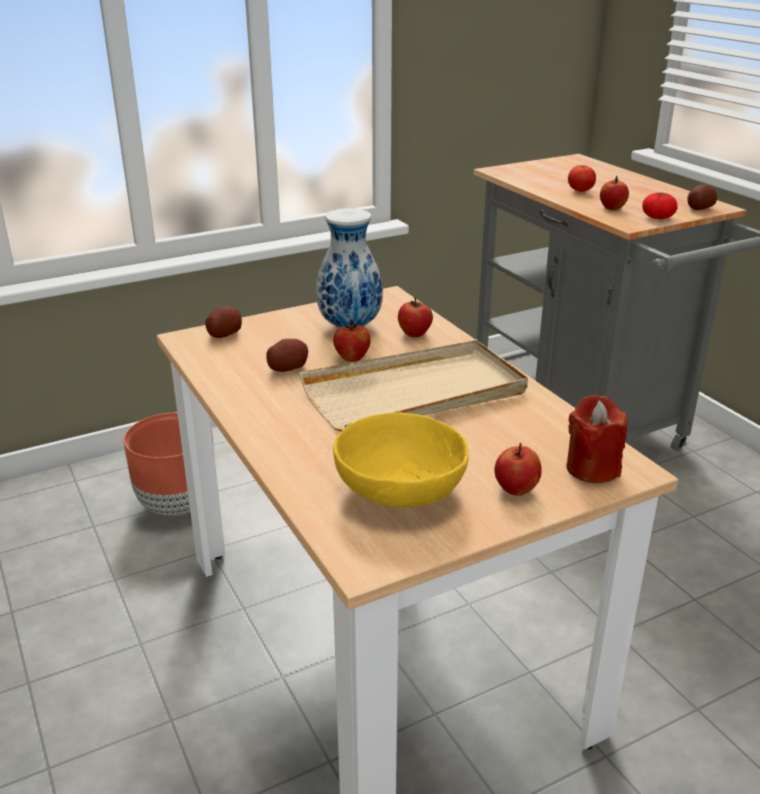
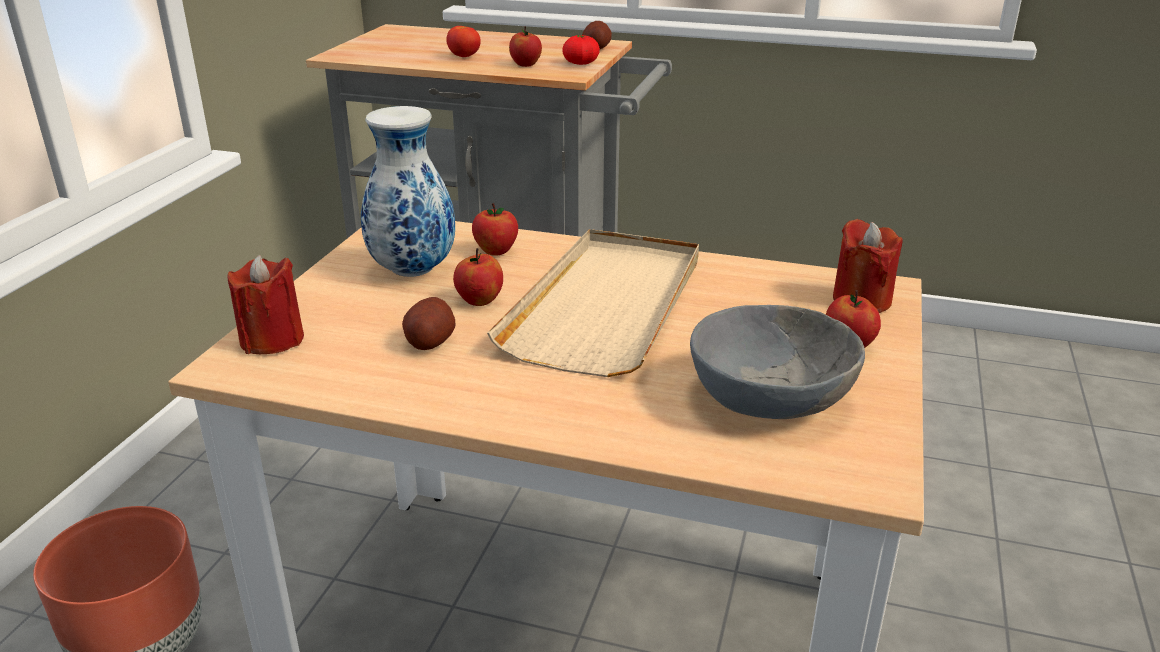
camera: 45 degrees left, 0 degrees up
(224, 334) = (272, 340): potato -> red candle
(400, 488) = (769, 397): yellow bowl -> grey bowl

